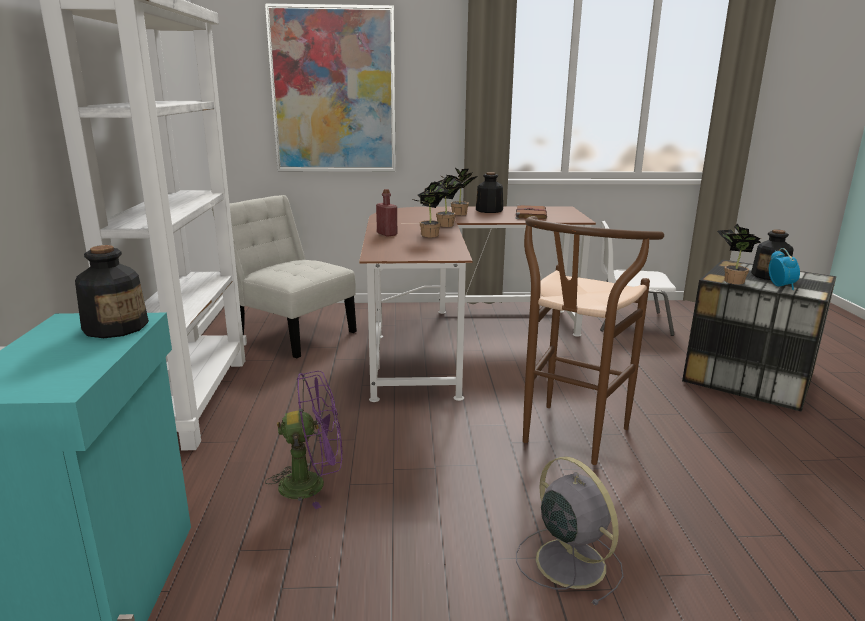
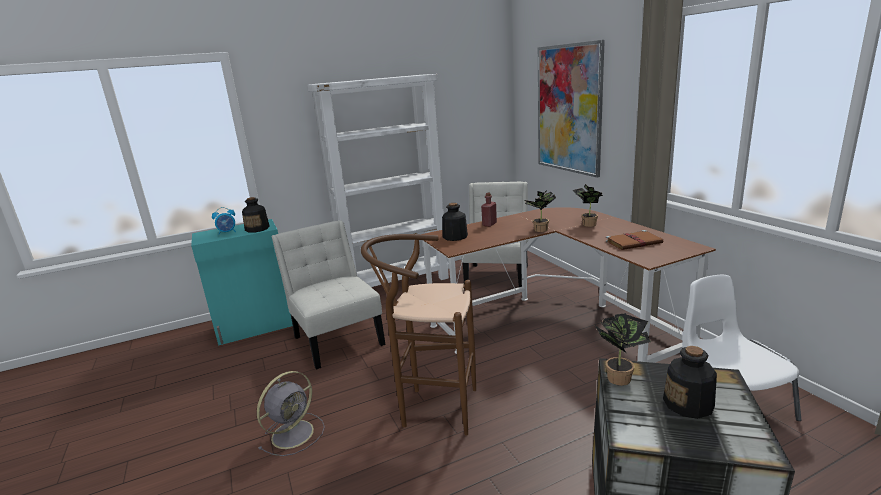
camera: 70 degrees right, 0 degrees up
(312, 484) = (337, 338): purple fan -> white chair
(430, 236) = (500, 233): potted plant -> none
(489, 210) = (621, 228): bottle -> bottle (454, 237)
(780, 286) = (640, 412): alarm clock -> alarm clock (227, 232)

